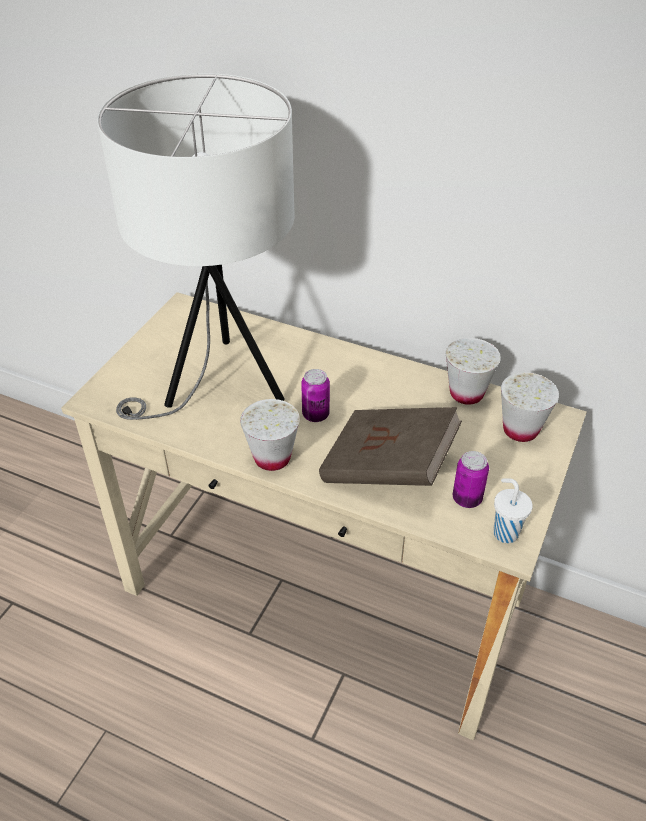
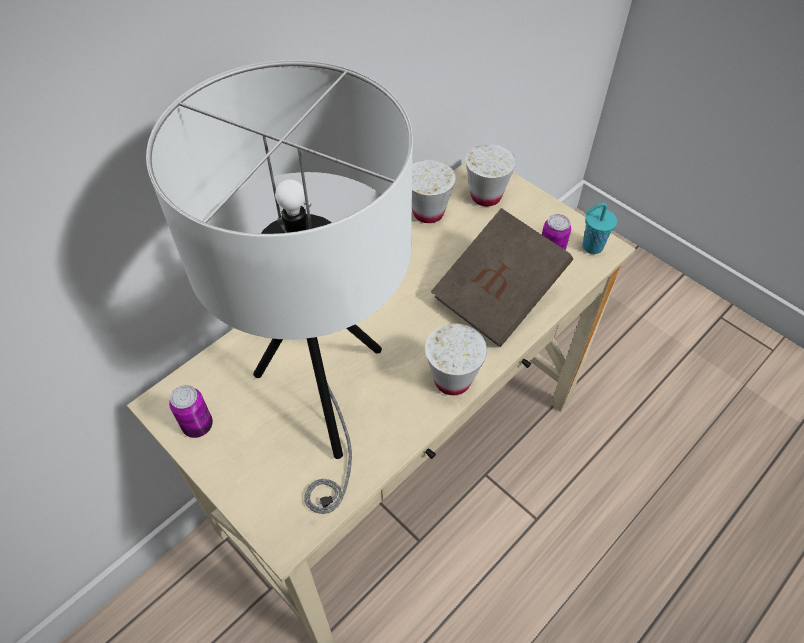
camera: 70 degrees left, 10 degrees up
(315, 415) = (407, 328): can -> can (198, 426)
(504, 532) = (591, 247): white cup -> turquoise cup

